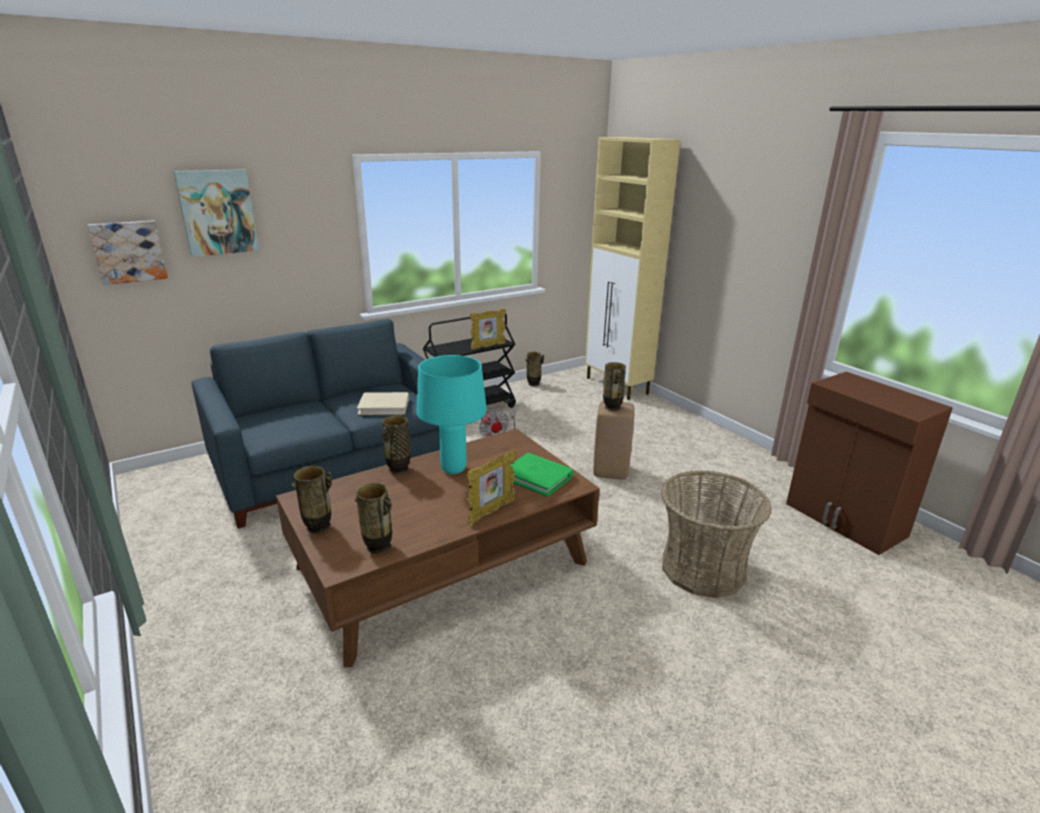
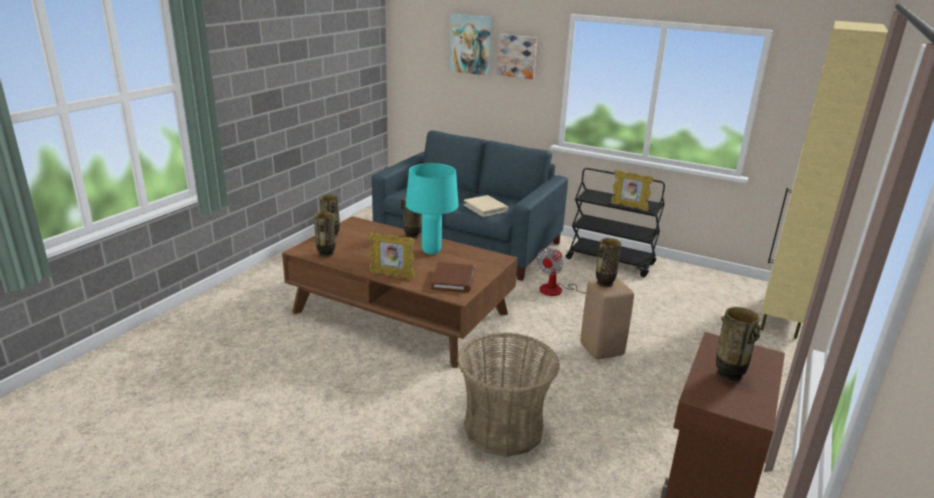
camera: 60 degrees right, 0 degrees up
(128, 251) = (420, 60): picture -> picture (517, 56)
(533, 384) = (704, 274): vase -> vase (729, 375)
(537, 477) = (453, 280): green book -> brown book

